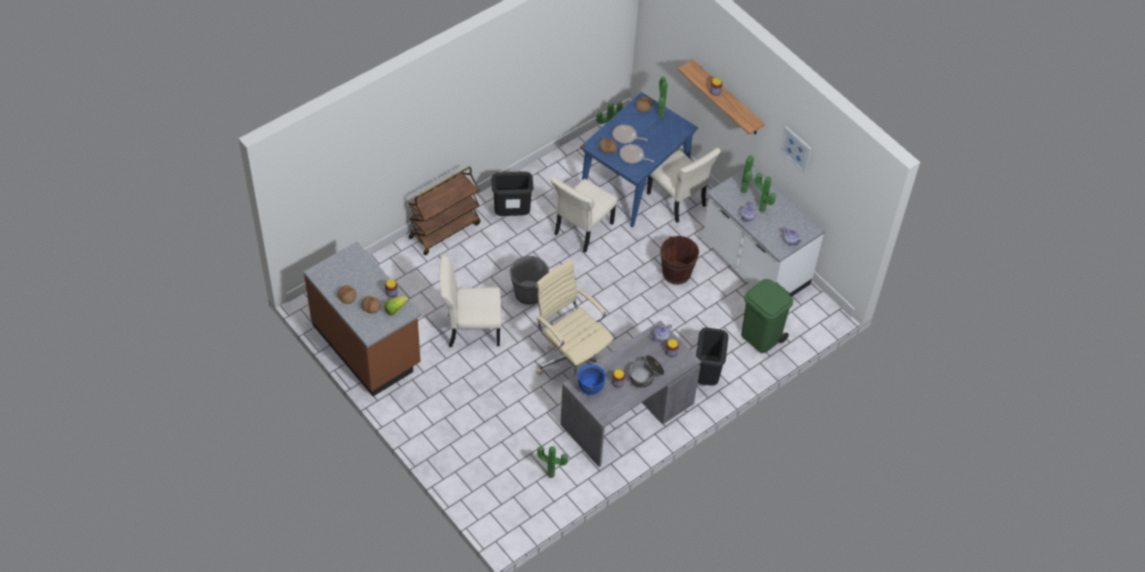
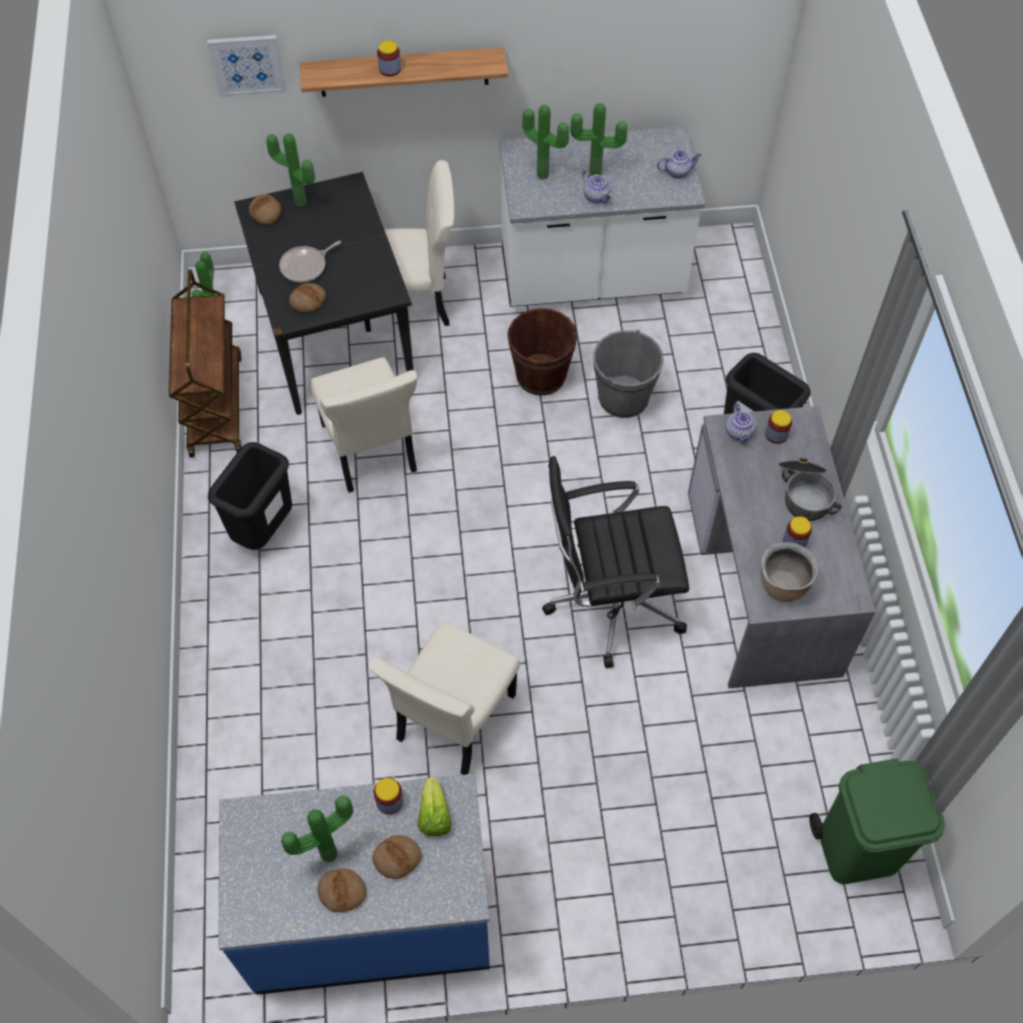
camera: 55 degrees left, 5 degrees up
(367, 345) = (370, 915): brown counter -> blue counter
(444, 230) = (216, 648): brown cart -> brown cart (215, 404)
(528, 293) = (438, 592): grey bucket -> grey bucket (623, 398)
(551, 473) = (818, 755): potted plant -> potted plant (327, 851)
(571, 359) = (610, 602): beige office chair -> black office chair
(590, 387) = (782, 586): blue cooking pot -> brown cooking pot
(633, 156) = (353, 278): frying pan -> none
(634, 183) = (336, 337): blue dining table -> black dining table
(761, 337) = (724, 338): green trash can -> green trash can (858, 849)
(796, 149) = (588, 35): picture -> picture (247, 64)

